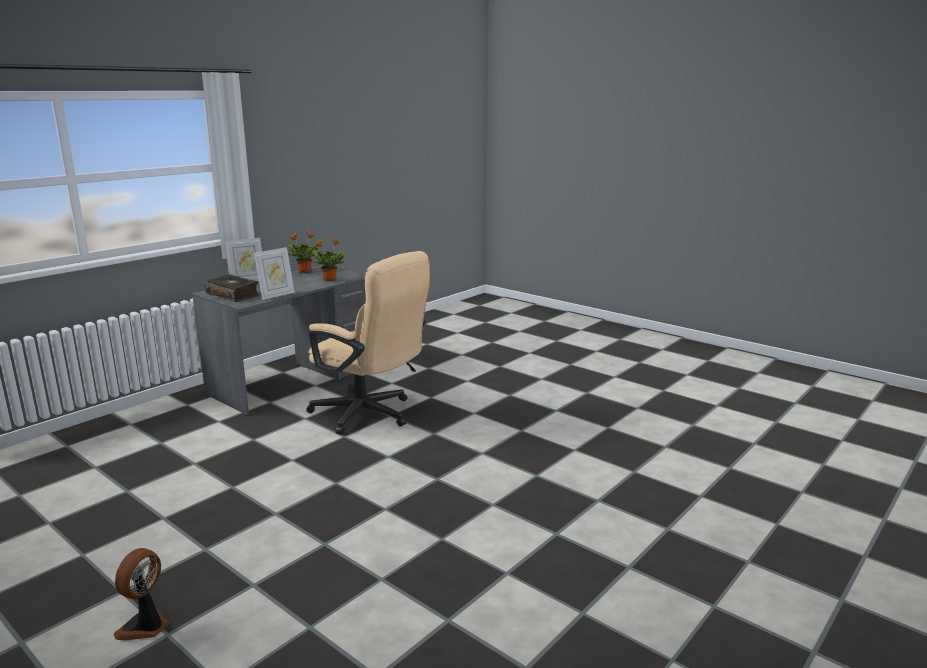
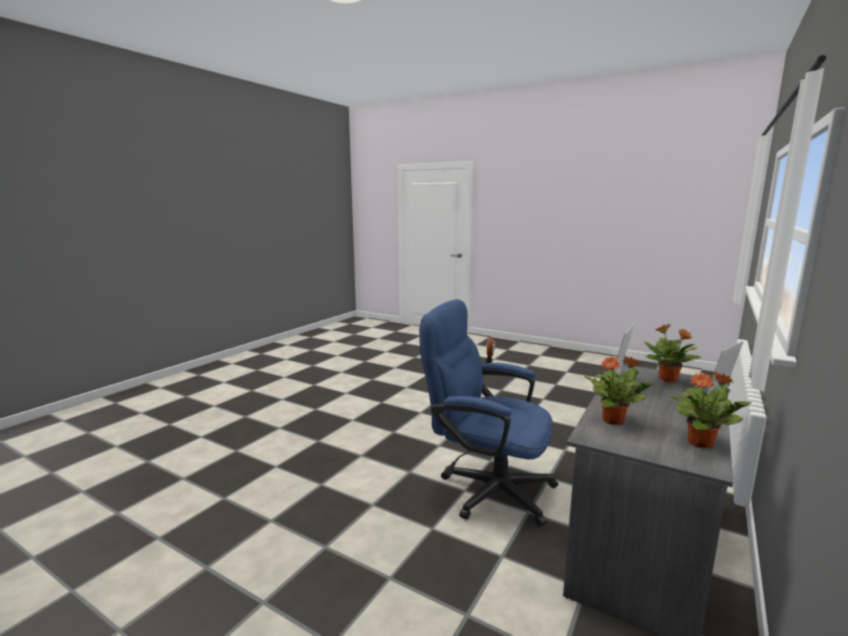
camera: 170 degrees right, 5 degrees down
(233, 295) = (668, 380): book -> potted plant
(370, 415) = (486, 488): beige office chair -> blue office chair

